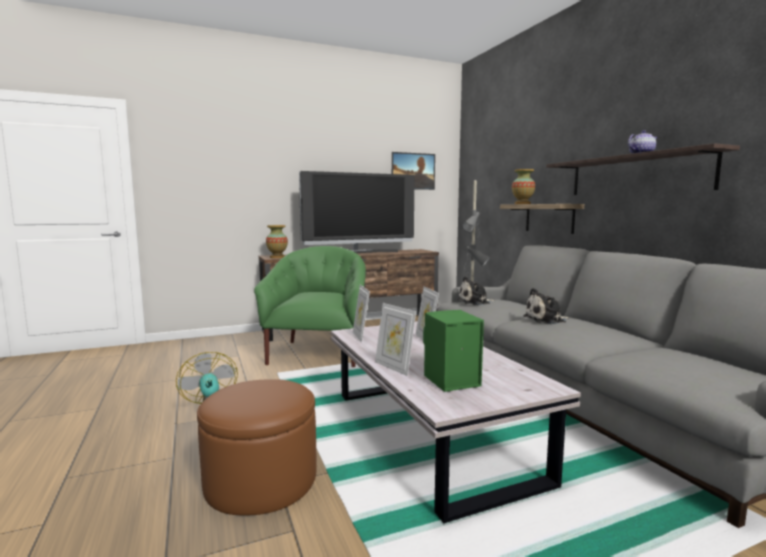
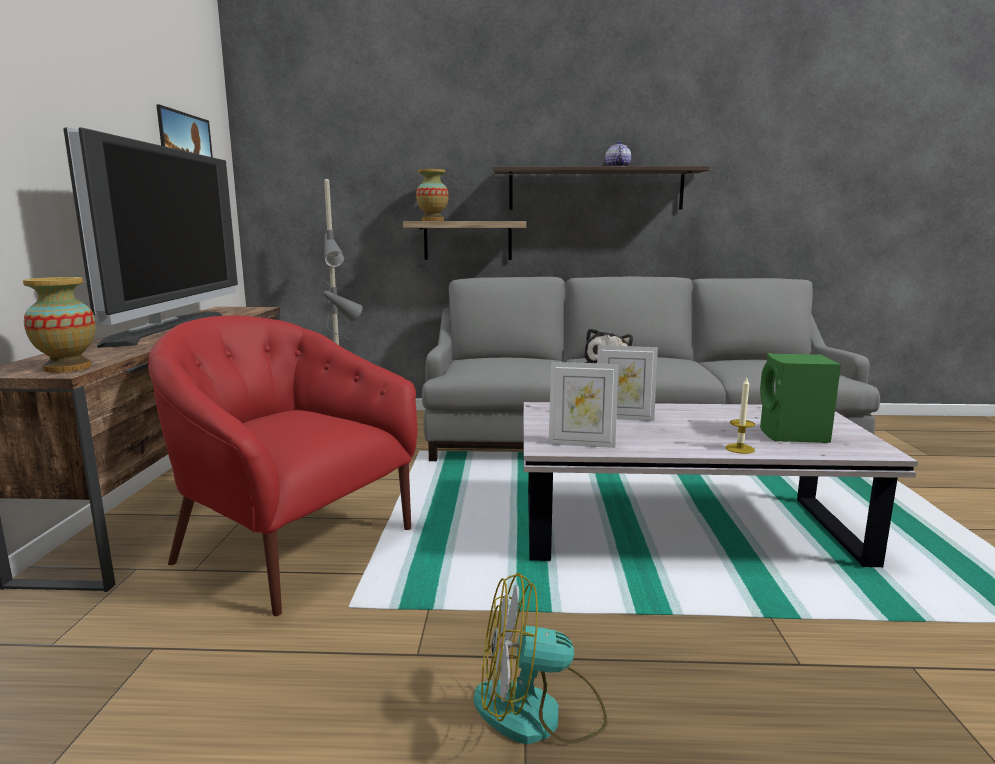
camera: 65 degrees left, 5 degrees up
(261, 480) = (789, 680): brown ottoman -> none
(318, 353) = (292, 546): green armchair -> red armchair
(394, 367) = (740, 448): picture frame -> candle
(475, 302) = (478, 367): plush toy -> none

